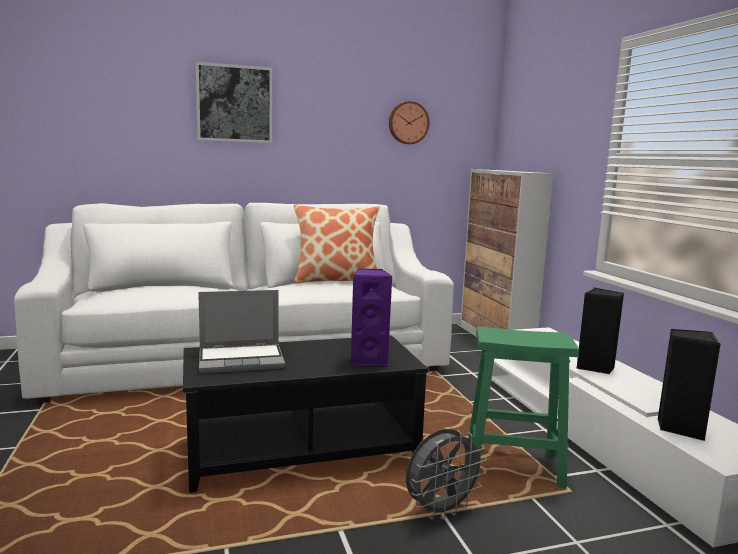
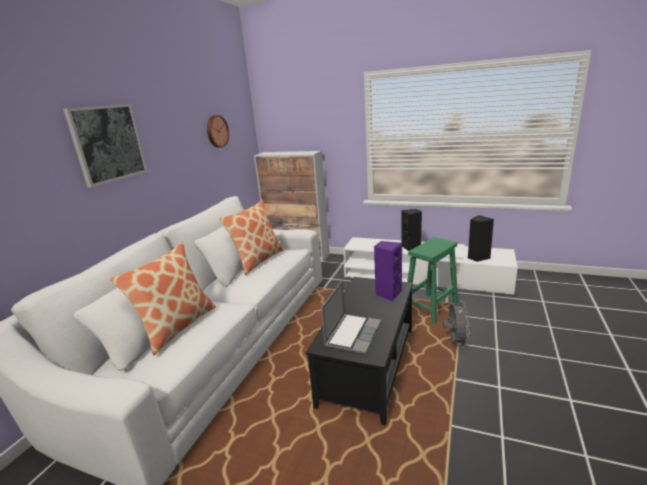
camera: 50 degrees left, 10 degrees up
(165, 286) = (177, 326): none -> pillow

